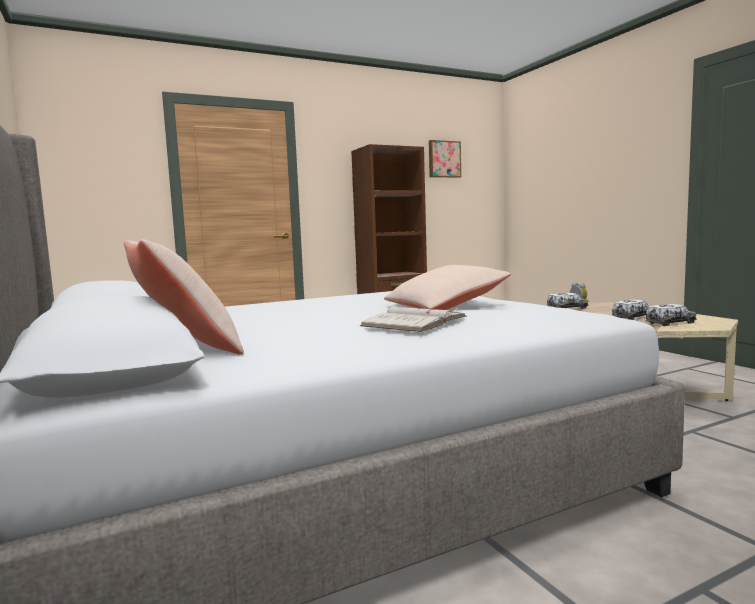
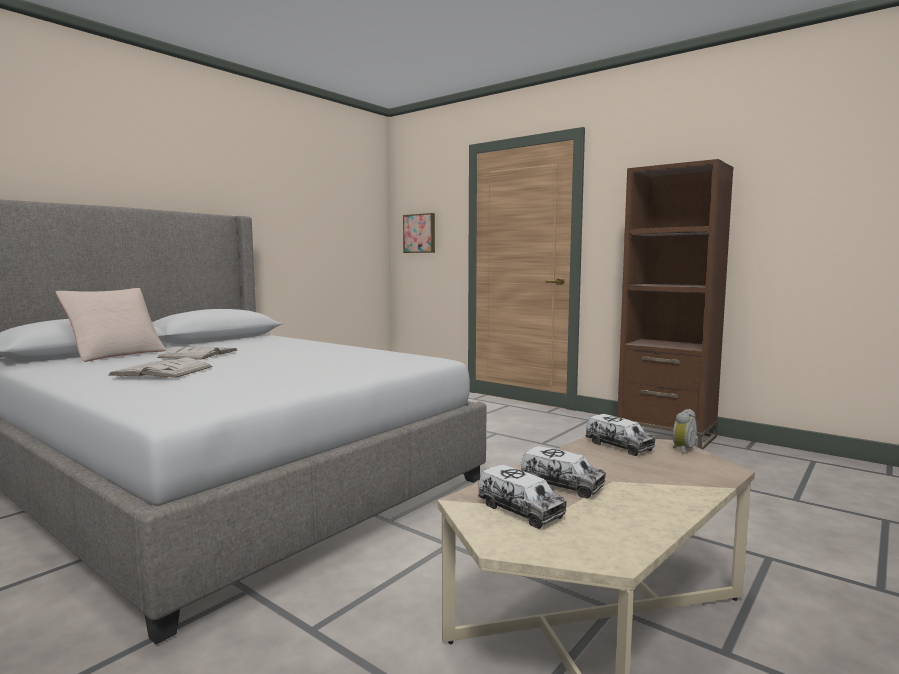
camera: 65 degrees right, 0 degrees up
(282, 322) = (199, 354): none -> white book
(444, 159) = (828, 166): picture -> picture (420, 233)
(444, 306) = (278, 373): beige pillow -> none

